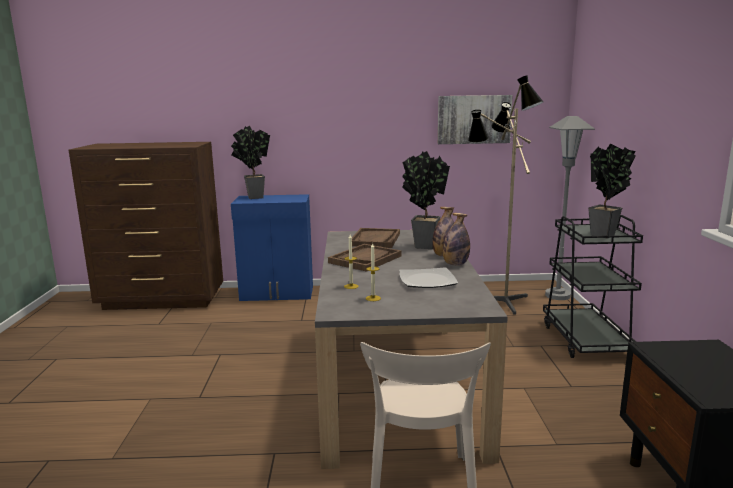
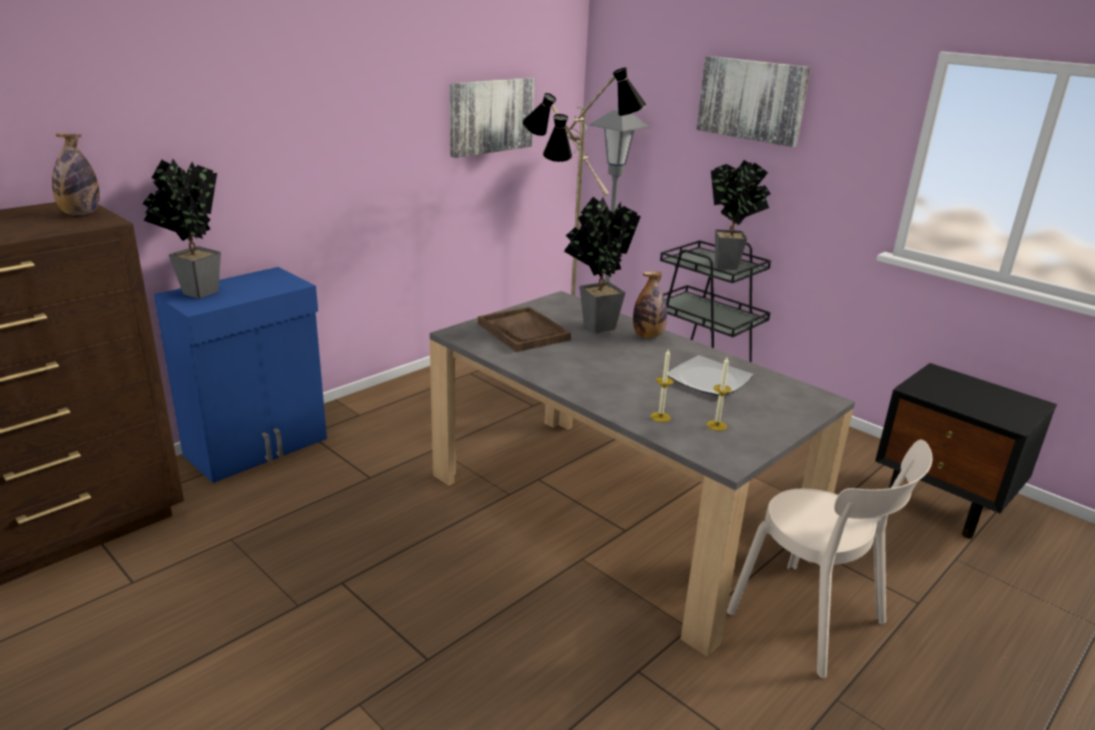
camera: 45 degrees left, 10 degrees up
(365, 259) = (583, 369): brown tray -> none
(455, 264) = (684, 346): bottle -> bottle (80, 214)
(641, 97) = (751, 100): none -> picture

